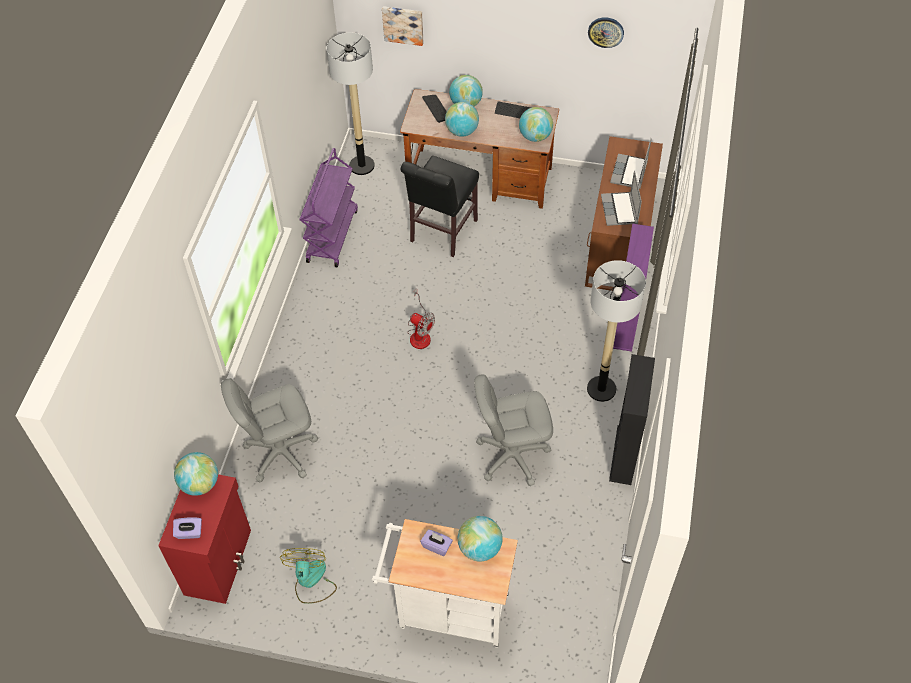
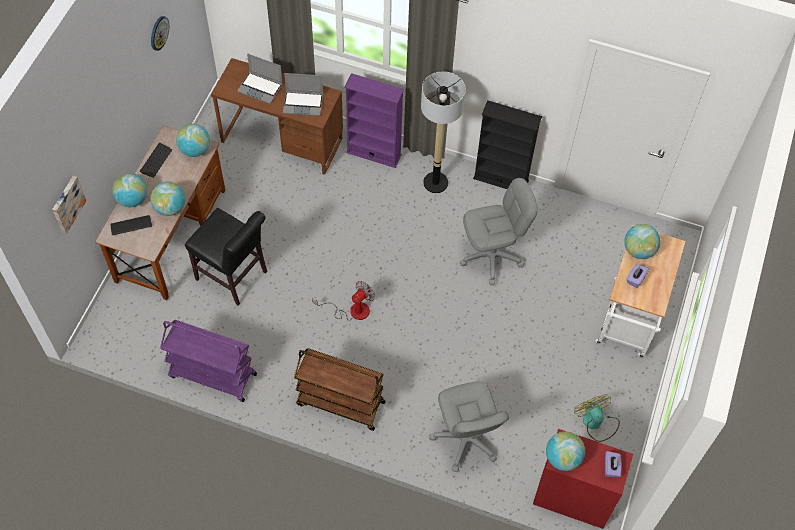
camera: 85 degrees left, 5 degrees up
(311, 581) = (596, 422): fan -> fan turned 60 degrees clockwise
(312, 338) = (340, 403): none -> brown cart
(361, 165) = (121, 339): floor lamp -> none
(512, 455) = (491, 257): grey office chair -> grey office chair turned 105 degrees counterclockwise

